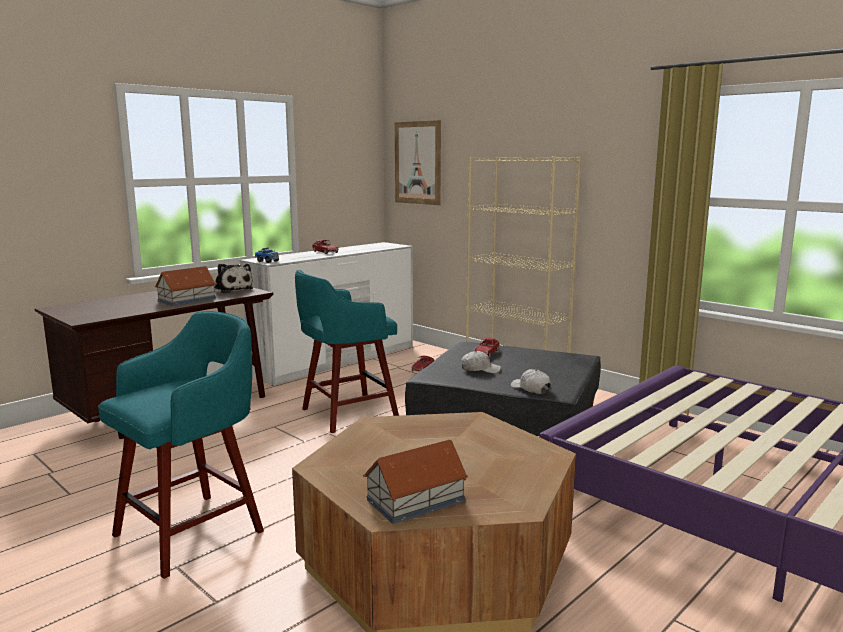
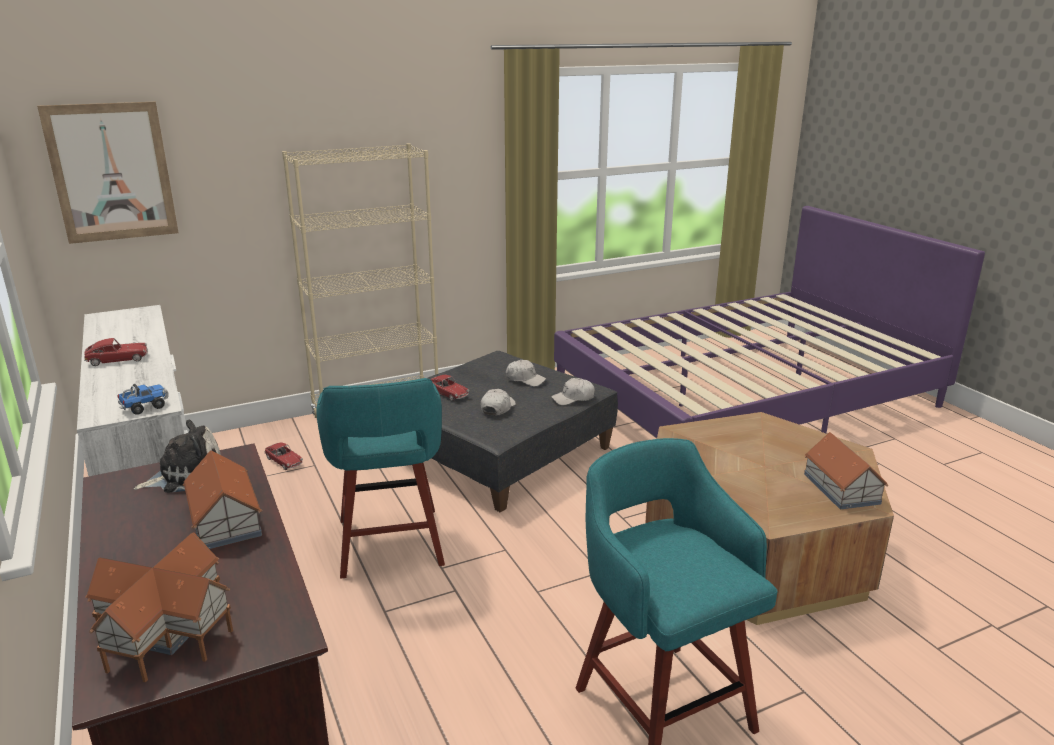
camera: 70 degrees left, 10 degrees up
(90, 307) = (170, 633): none -> toy house
(547, 369) = (525, 379): none -> white cap

